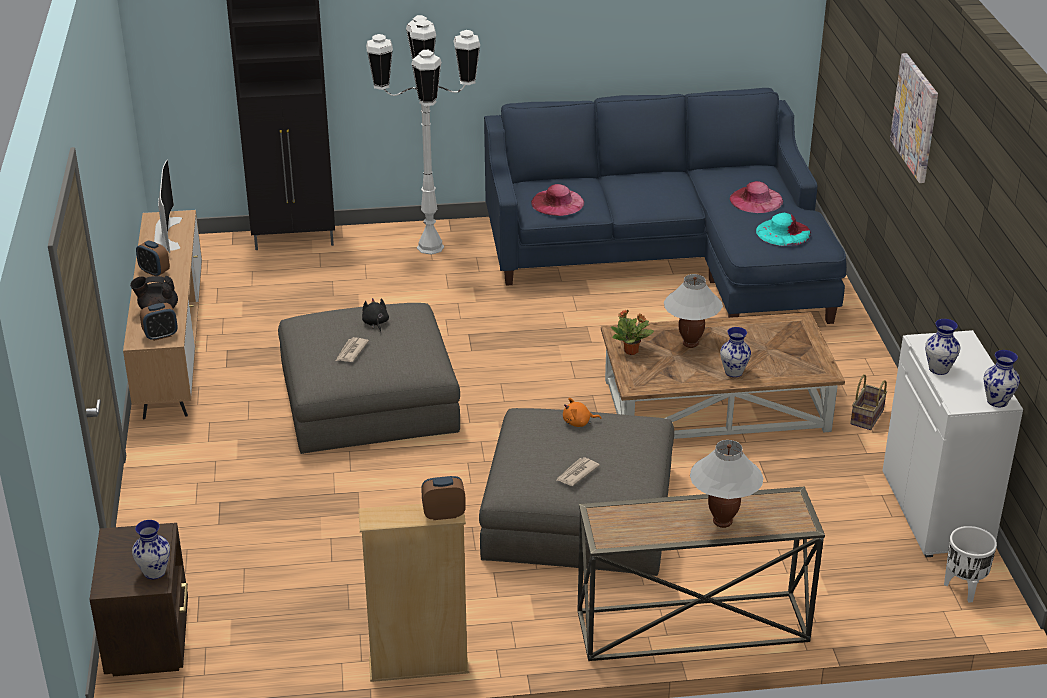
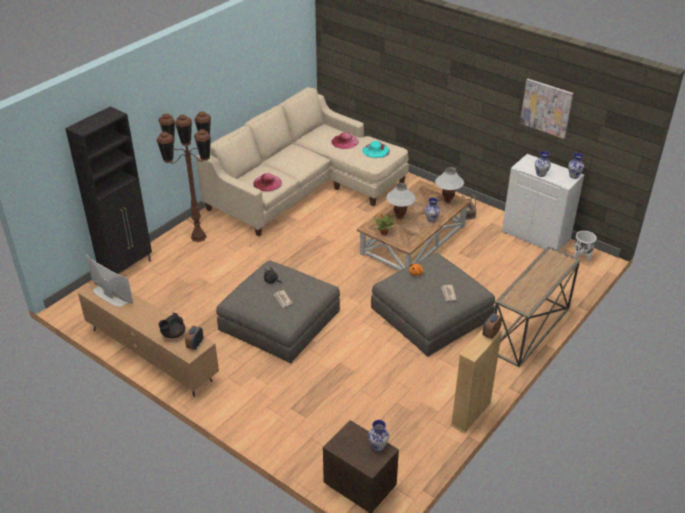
camera: 45 degrees left, 5 degrees up
(154, 272) = (137, 317): alarm clock -> none
(431, 247) = (198, 237): white floor lamp -> brown floor lamp
(669, 256) = (304, 187): blue sofa -> beige sofa
(722, 521) = (546, 276): white table lamp -> white table lamp (447, 201)
(915, 117) = (439, 72): picture -> picture (546, 108)

